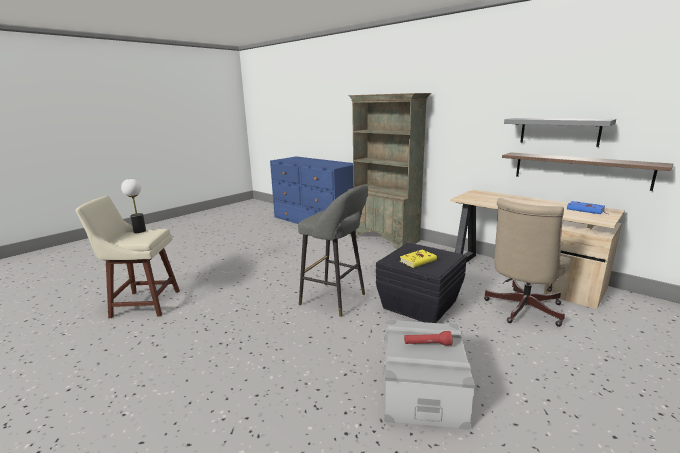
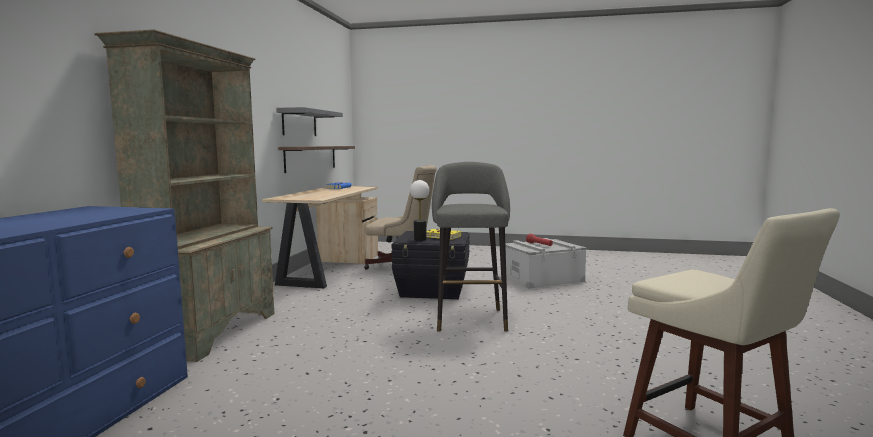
camera: 120 degrees left, 10 degrees down
(139, 231) = (698, 291): table lamp -> table lamp (420, 239)

